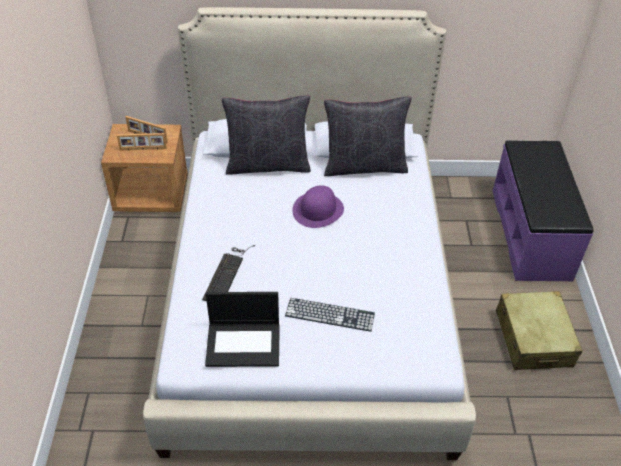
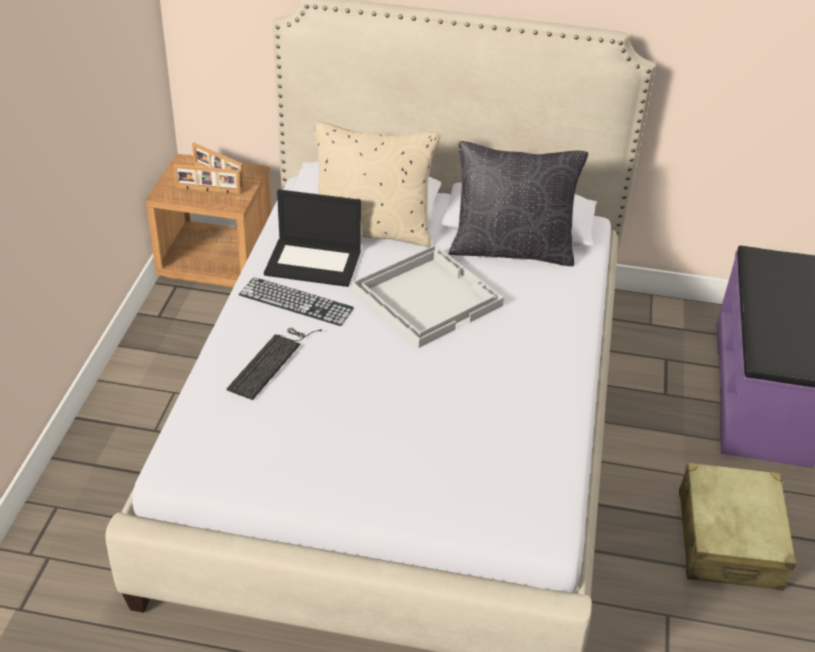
camera: 10 degrees right, 5 degrees down
(244, 344) = (268, 456): laptop -> laptop (314, 262)
(268, 165) = (372, 229): black pillow -> beige pillow
(318, 209) = (427, 297): purple hat -> white tray
(330, 314) = (404, 437): keyboard -> keyboard (296, 301)

